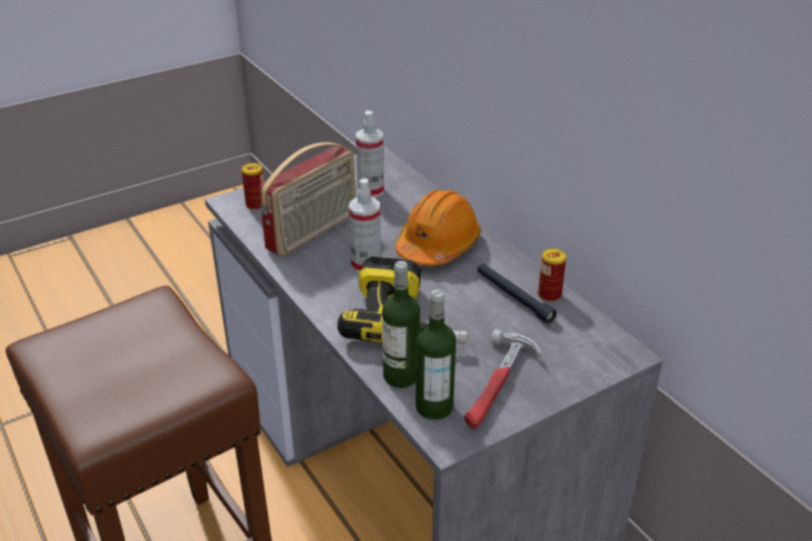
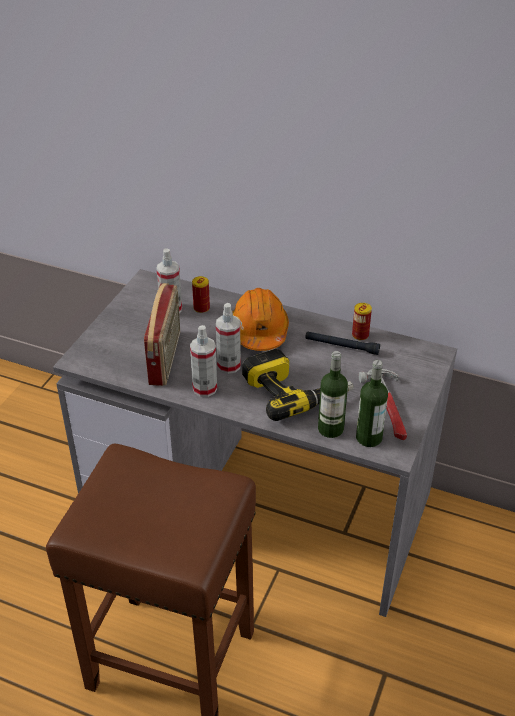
camera: 35 degrees left, 5 degrees up
(256, 205) = (99, 354): can -> can (201, 308)
(316, 276) = (205, 388): none -> spray bottle

